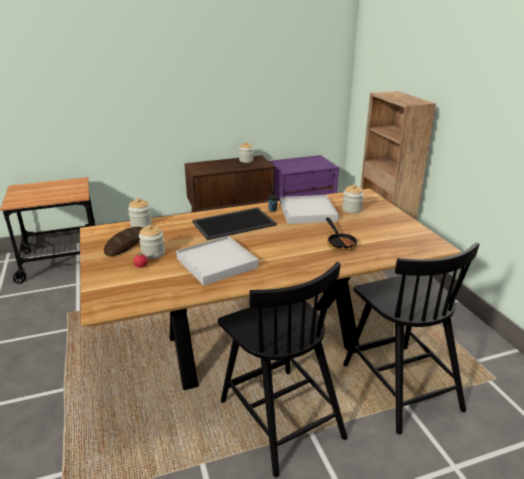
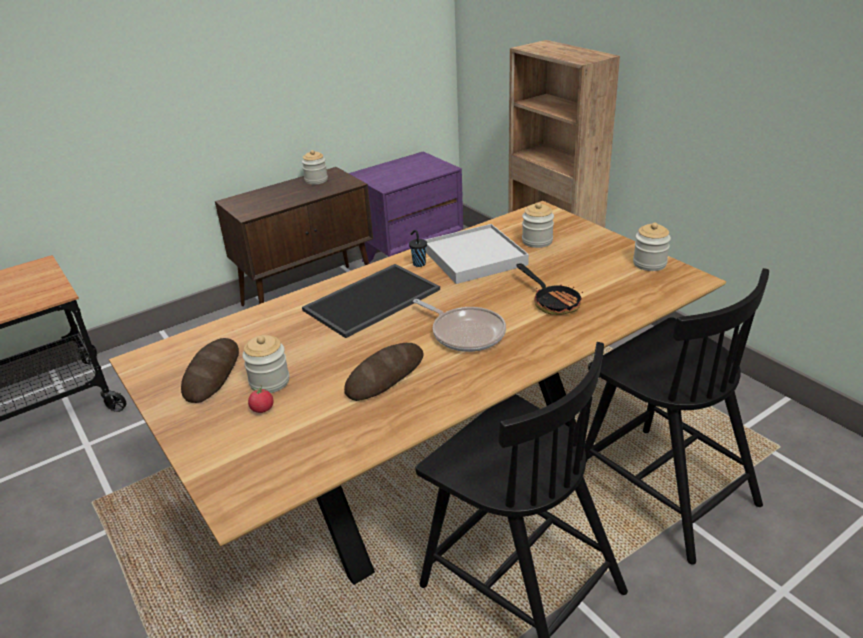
camera: 15 degrees left, 5 degrees up
(141, 225) = (217, 332): jar -> jar (649, 263)
(217, 263) = (385, 376): white tray -> bread
(276, 250) = (465, 333): none -> frying pan

